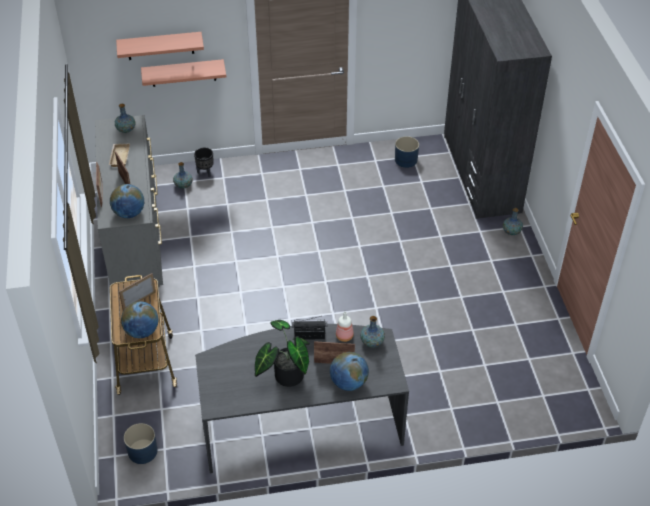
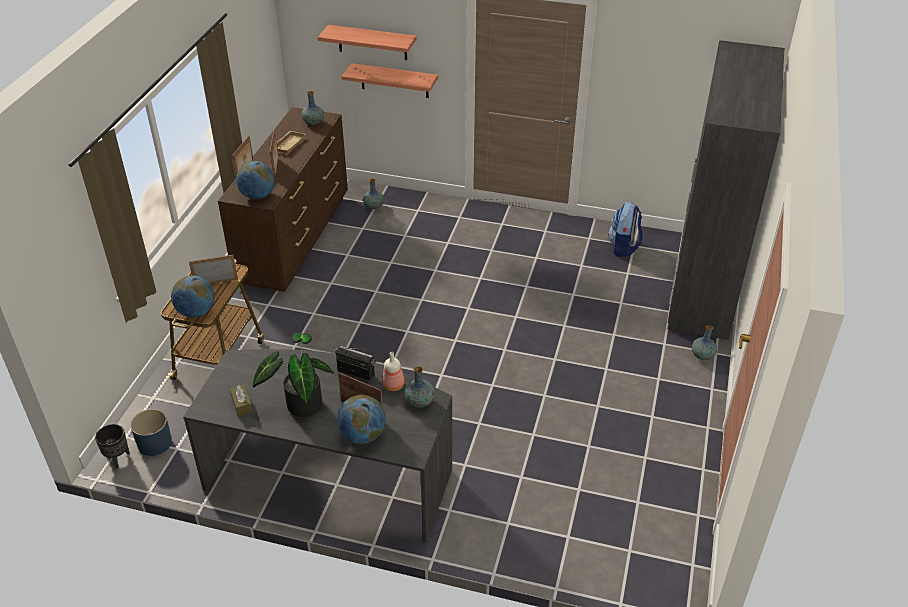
camera: 25 degrees right, 5 degrees down
(135, 235) = (295, 238): grey dresser -> brown dresser
(205, 172) = (403, 200): black planter -> black planter (118, 459)
(241, 393) = (242, 404): none -> brown tissue box
(406, 160) = (623, 247): blue planter -> backpack

